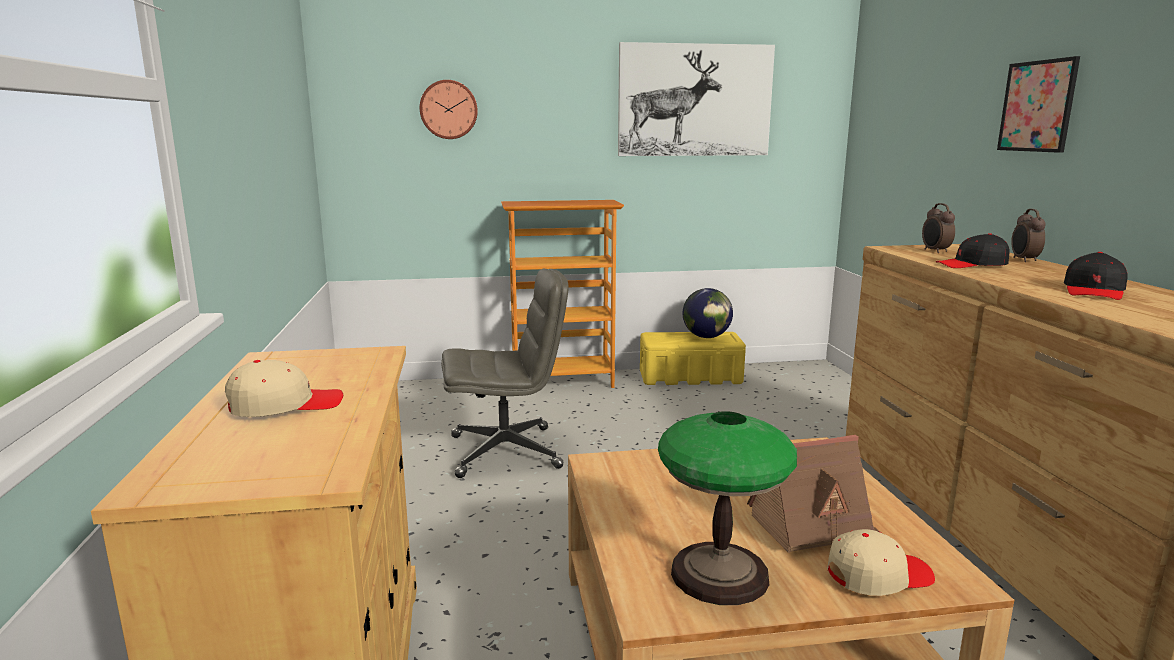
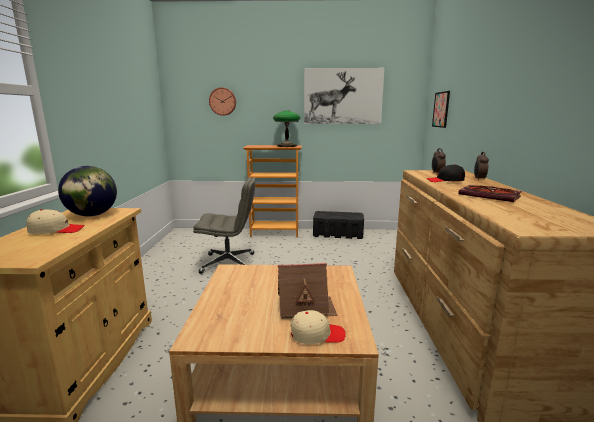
camera: 10 degrees right, 0 degrees up
(691, 377) = (338, 234): yellow storage box -> black storage box
(706, 337) = (346, 214): globe -> globe (92, 215)
(719, 575) = (239, 326): table lamp -> table lamp (286, 146)
(1037, 106) = (493, 96): picture -> picture (441, 109)
(1094, 291) = (491, 196): black cap -> book

